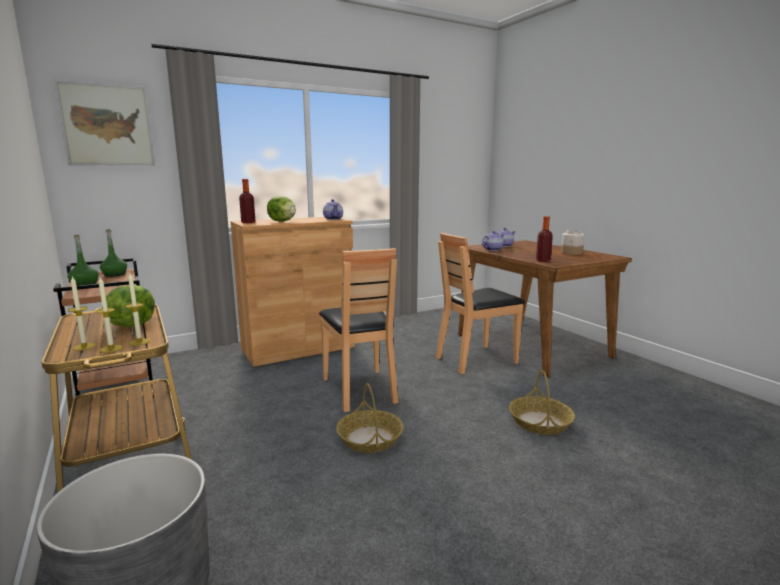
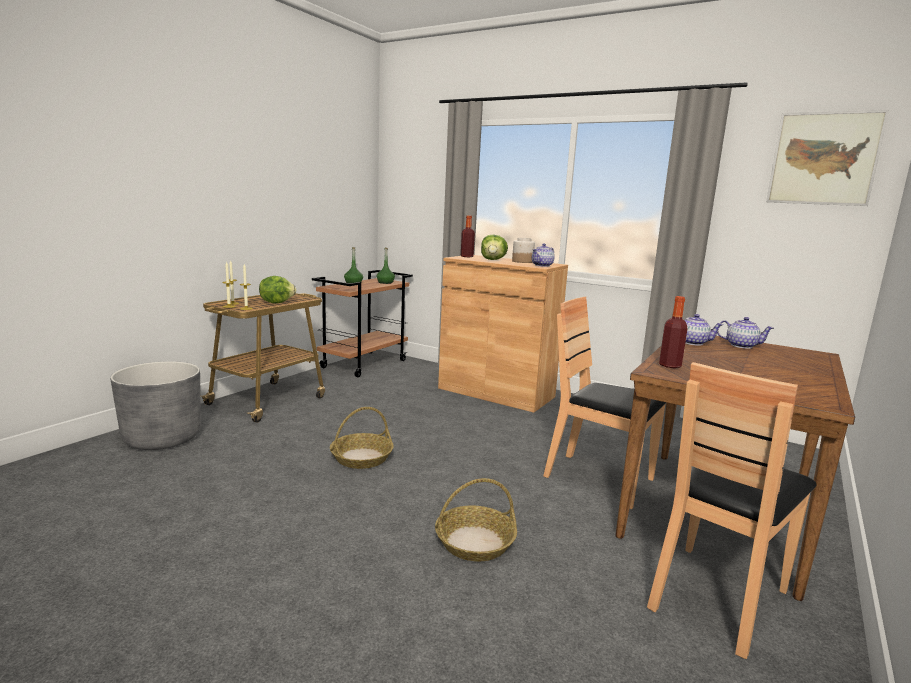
camera: 60 degrees right, 0 degrees up
(107, 125) = (413, 168): picture -> picture (824, 159)
(360, 389) = (444, 435): brown chair -> brown chair (716, 597)
(571, 253) = (782, 378): jar -> jar (522, 261)

